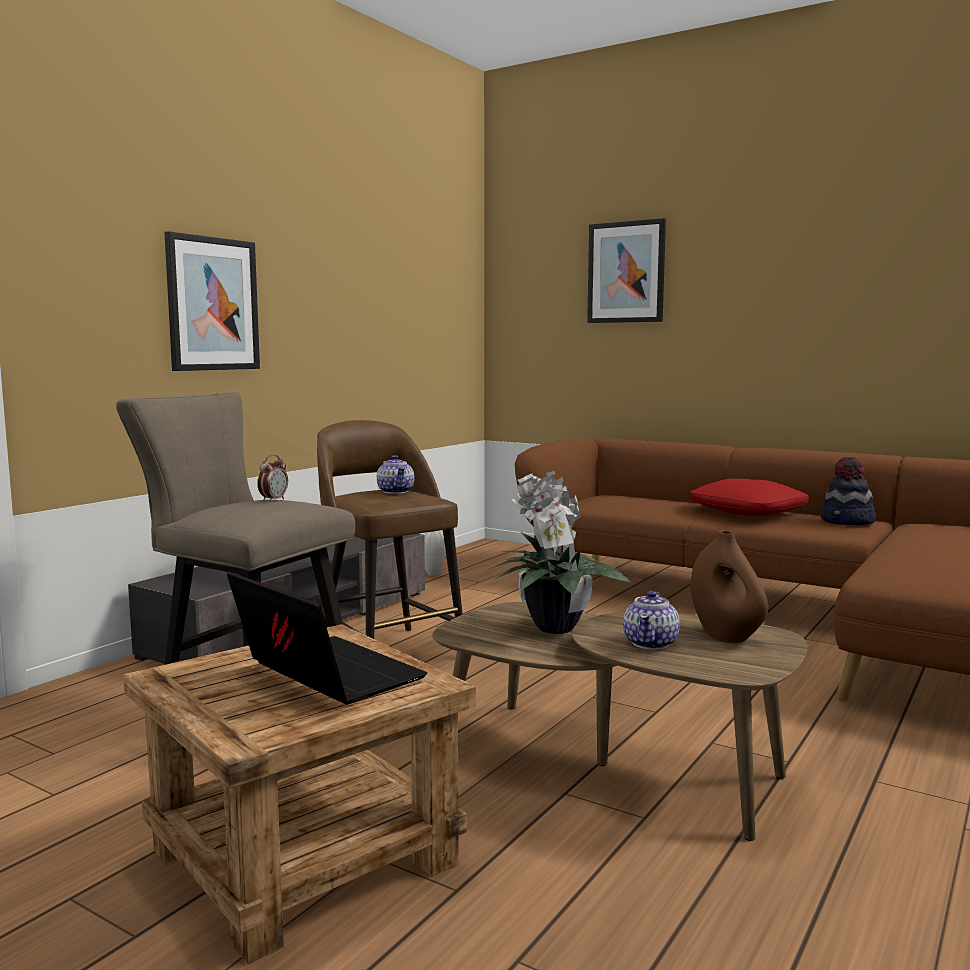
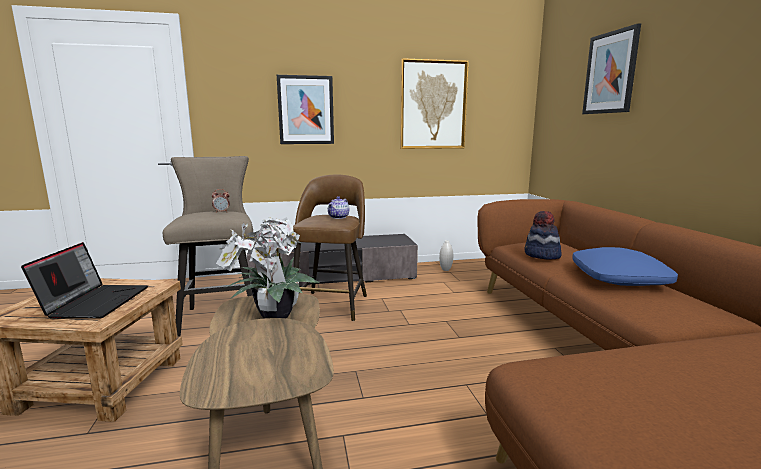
camera: 45 degrees right, 5 degrees up
(381, 302) = (433, 105): none -> picture
(651, 643) = (240, 346): teapot -> none
(726, 636) = (285, 362): brown vase -> none
(748, 511) = (619, 278): red pillow -> blue pillow
(848, 522) = (690, 311): hat -> hat (542, 255)

